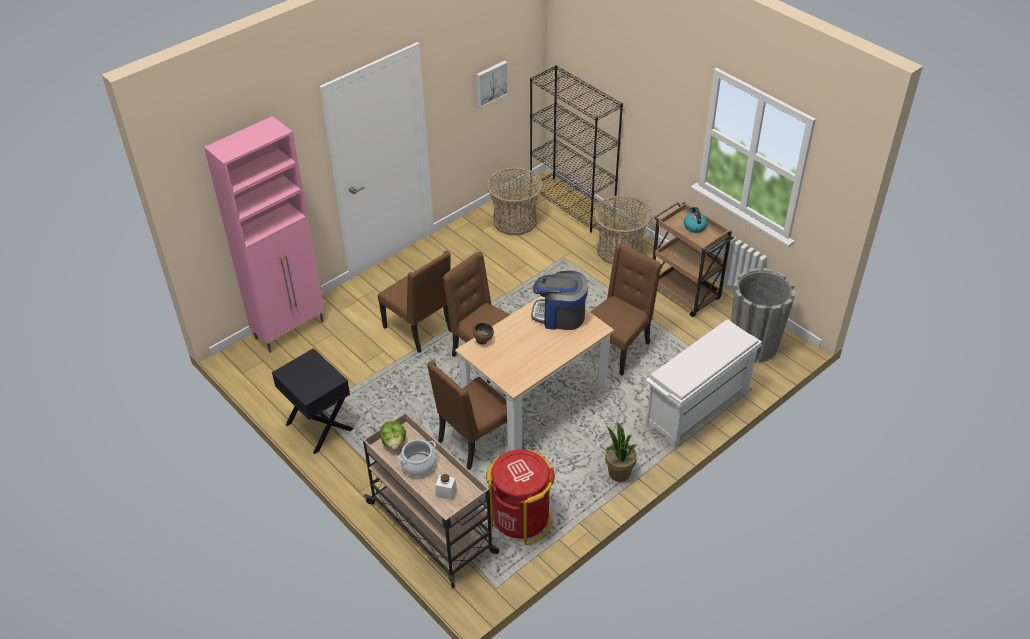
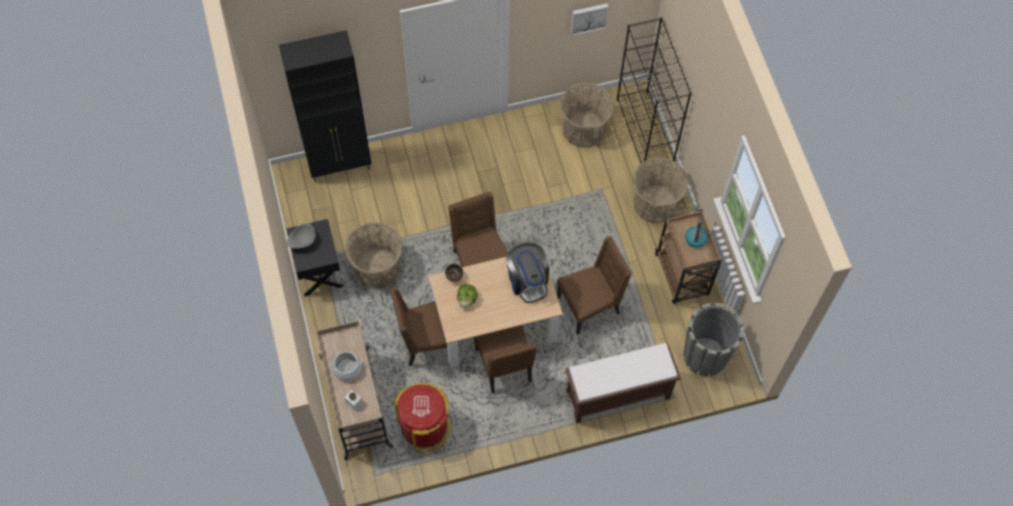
camera: 25 degrees right, 20 degrees up
(290, 330) = (341, 166): pink cabinet -> black cabinet
(297, 377) = (303, 242): none -> grey bowl
(380, 399) = (377, 267): none -> basket
(394, 442) = (340, 340): lettuce -> lettuce (467, 299)
(420, 329) = (442, 212): brown chair -> brown chair (505, 366)
(560, 316) = (527, 280): coffee machine -> coffee machine turned 150 degrees counterclockwise
(618, 473) = (519, 423): potted plant -> none
(696, 410) = (617, 395): white bench -> brown bench

